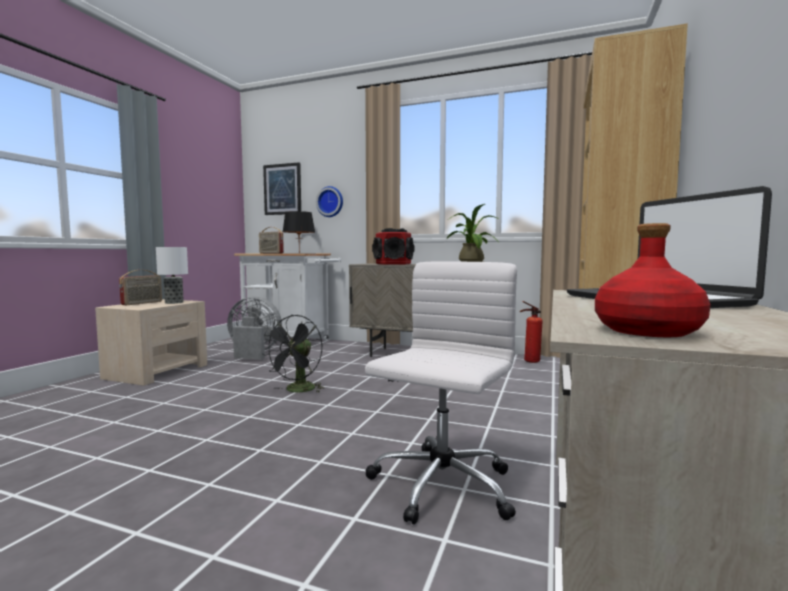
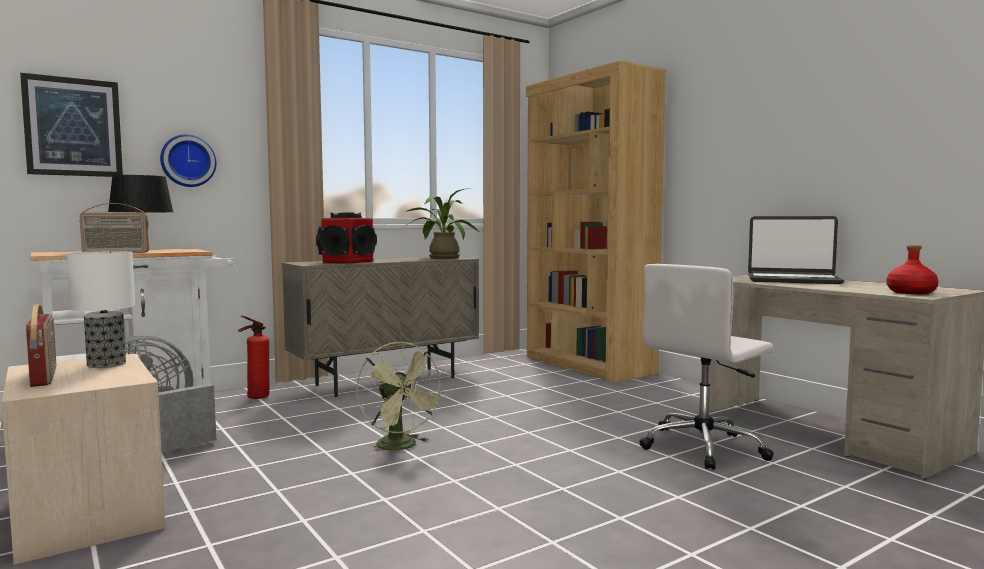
camera: 55 degrees left, 0 degrees up
(297, 391) = (401, 447): black fan -> green fan
(440, 487) = (704, 447): white office chair -> white office chair turned 105 degrees counterclockwise
(529, 361) = (485, 361): fire extinguisher -> fire extinguisher (255, 397)

